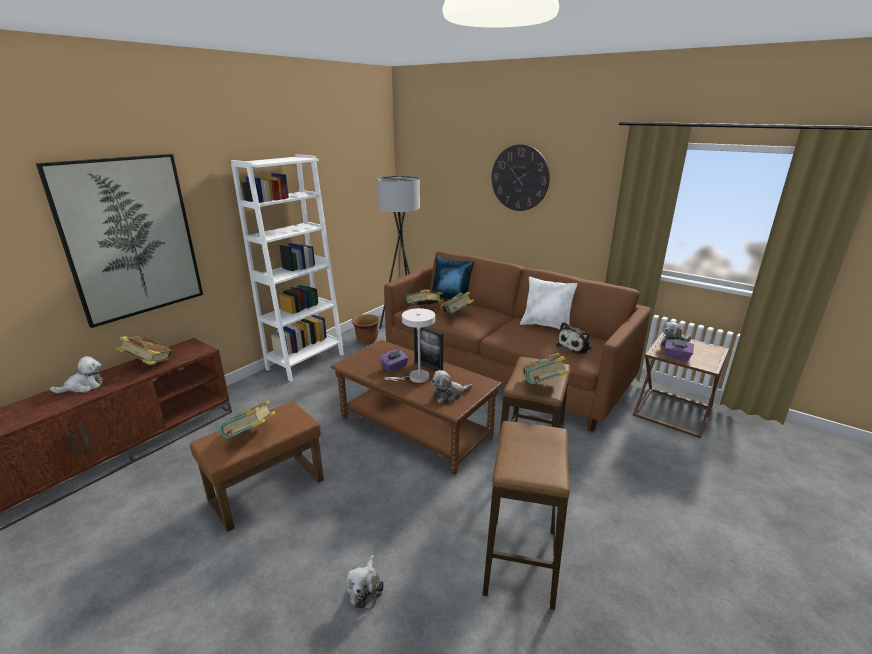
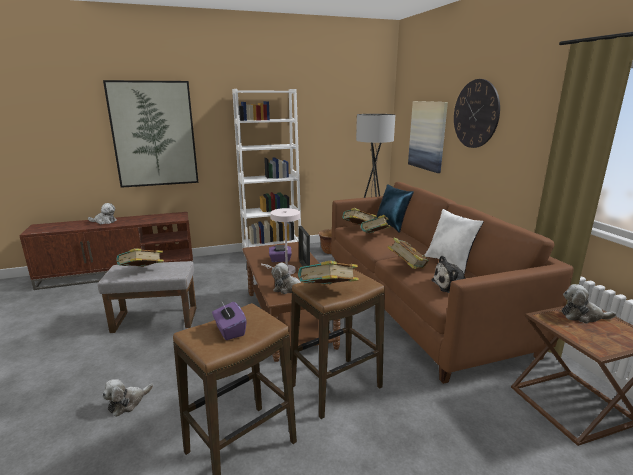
camera: 35 degrees right, 5 degrees down
(148, 364) = (145, 219): book -> book (407, 268)
(268, 489) = (156, 319): brown ottoman -> grey ottoman
(454, 198) = (427, 135): none -> picture
(676, 356) = (565, 327): purple tissue box -> purple tissue box (229, 331)

